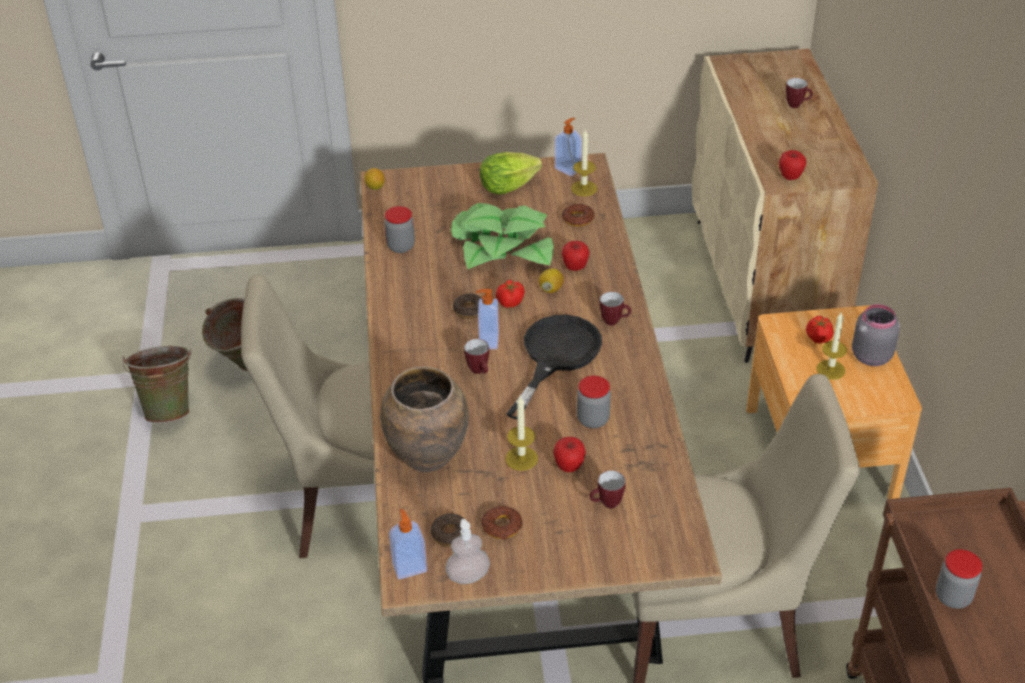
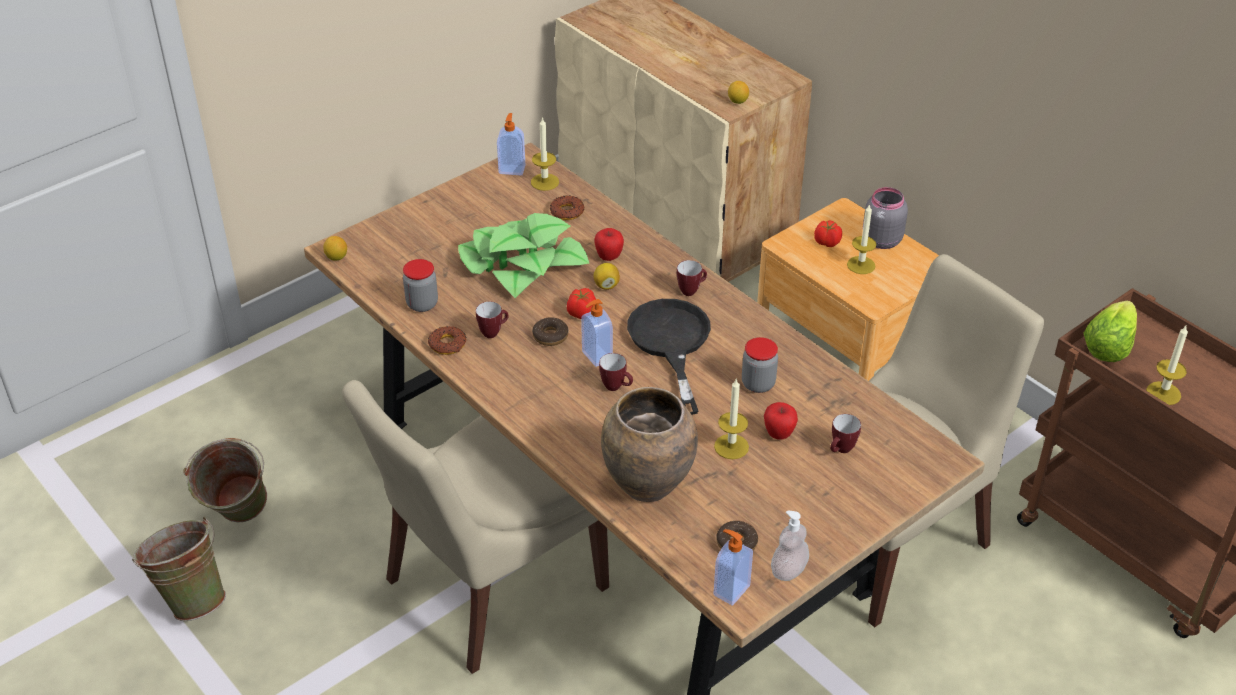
camera: 35 degrees left, 0 degrees up
(502, 526) = (773, 513): donut -> donut (447, 344)
(507, 186) = (470, 207): lettuce -> lettuce (1107, 347)
(790, 177) = (738, 101): apple -> lemon
(797, 105) = (681, 36): mug -> mug (493, 332)
(953, 597) = (1163, 393): jar -> candle

